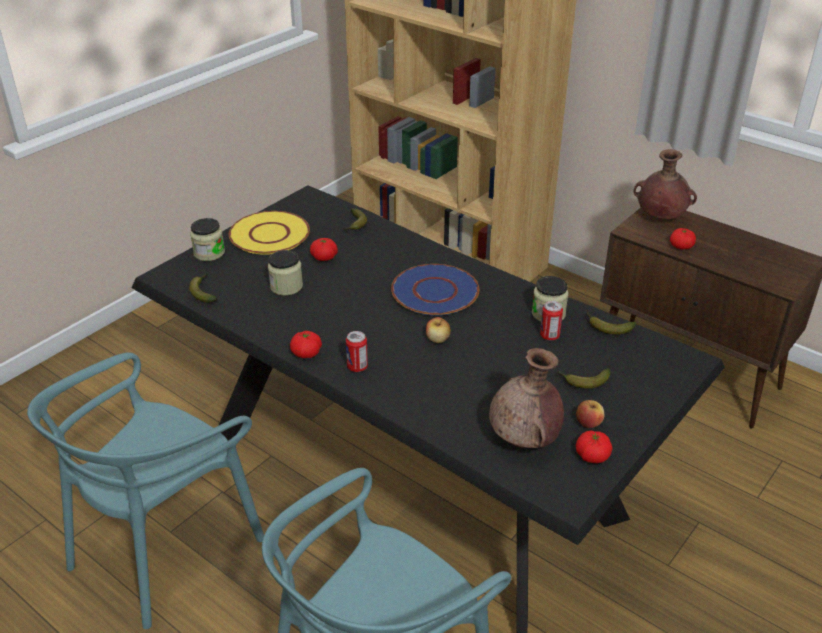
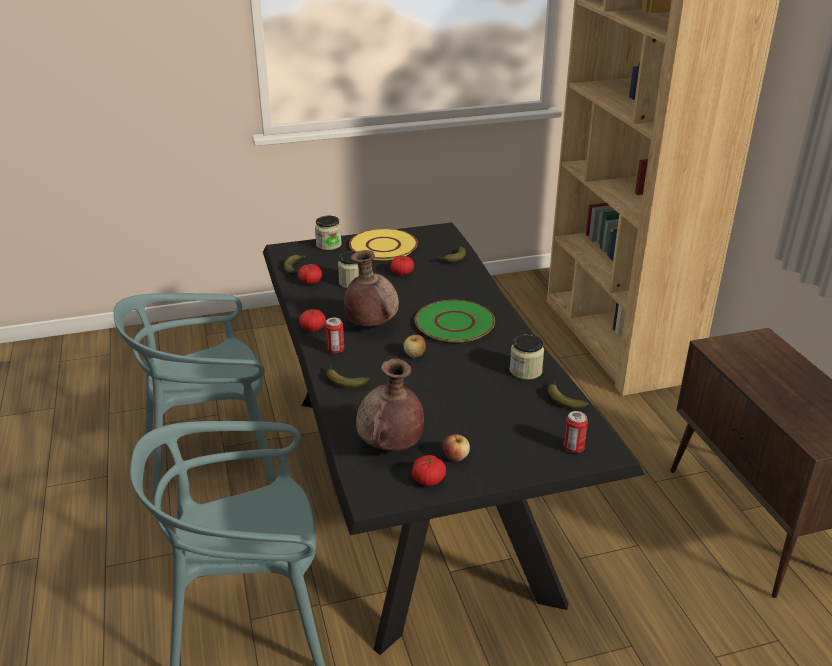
camera: 35 degrees right, 5 degrees down
(434, 291) = (454, 322): blue plate -> green plate
(549, 336) = (505, 386): can -> can (573, 448)
(583, 381) = (490, 427): banana -> banana (344, 380)
(659, 217) = (756, 345): brown vase -> brown vase (371, 325)
(681, 246) = (748, 375): tomato -> tomato (310, 282)

